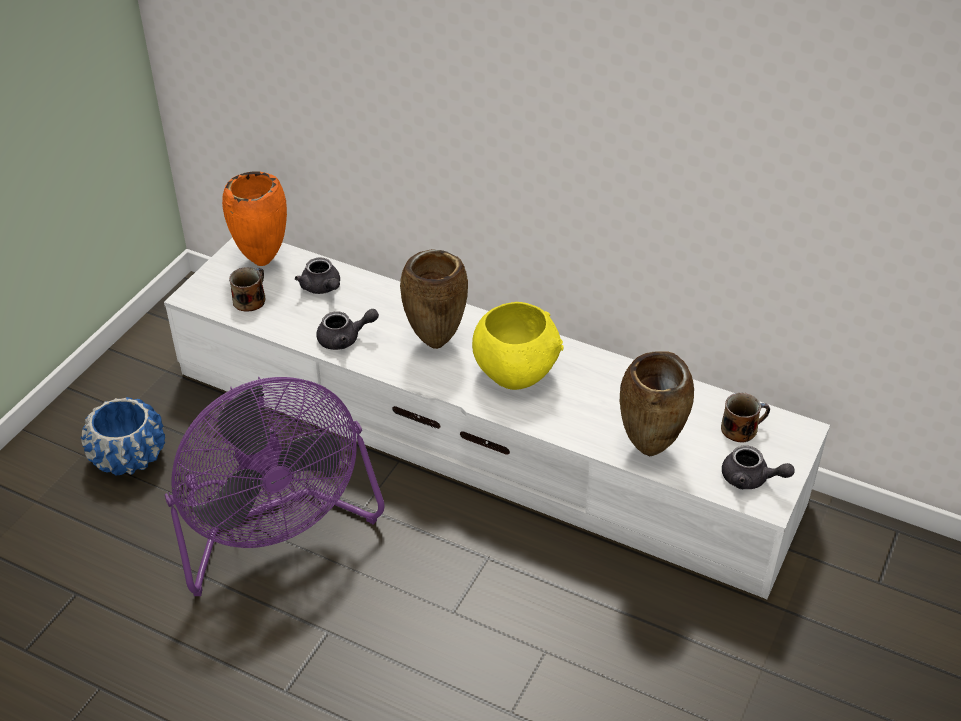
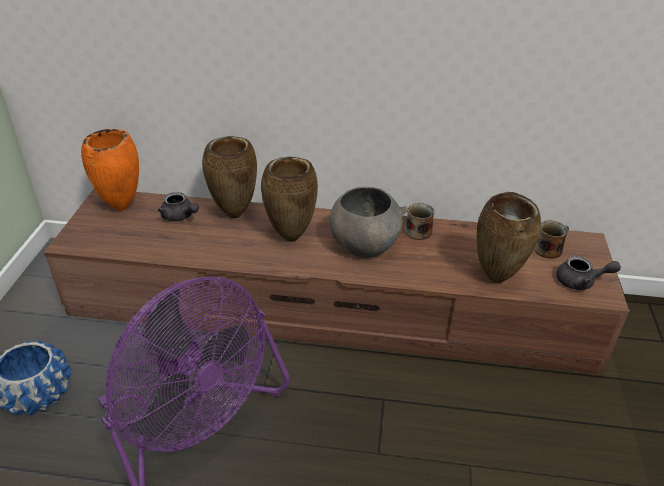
camera: 20 degrees left, 5 degrees down
(250, 299) = (121, 236): mug -> mug (418, 230)
(345, 339) = (215, 249): grey teapot -> none
(385, 297) = (234, 214): none -> brown vase
(481, 432) = (331, 304): white tv stand -> brown tv stand
(515, 373) = (364, 246): yellow bowl -> grey bowl

